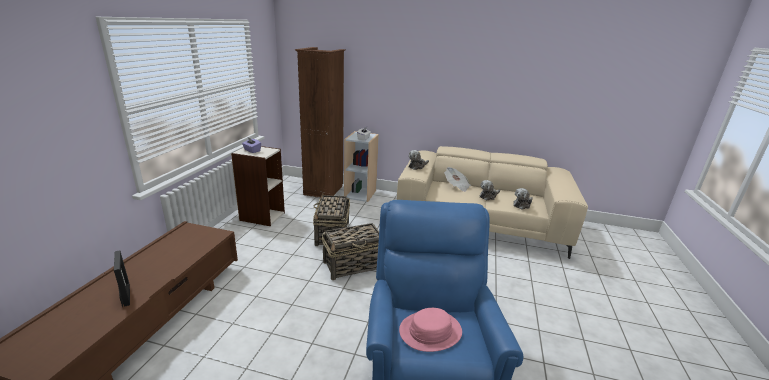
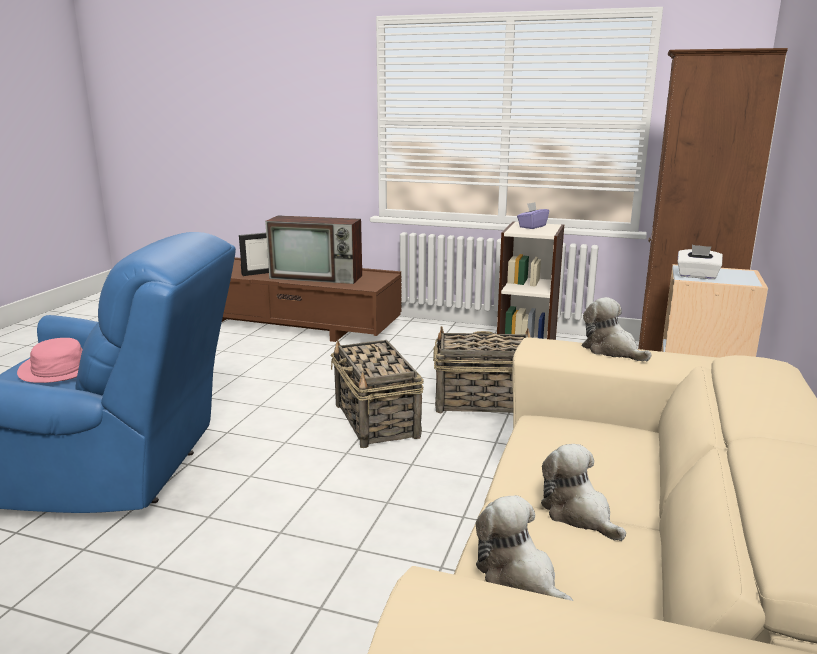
camera: 95 degrees right, 5 degrees down
(171, 258) = (318, 277): none -> television
(456, 186) = (622, 456): newspaper -> none

